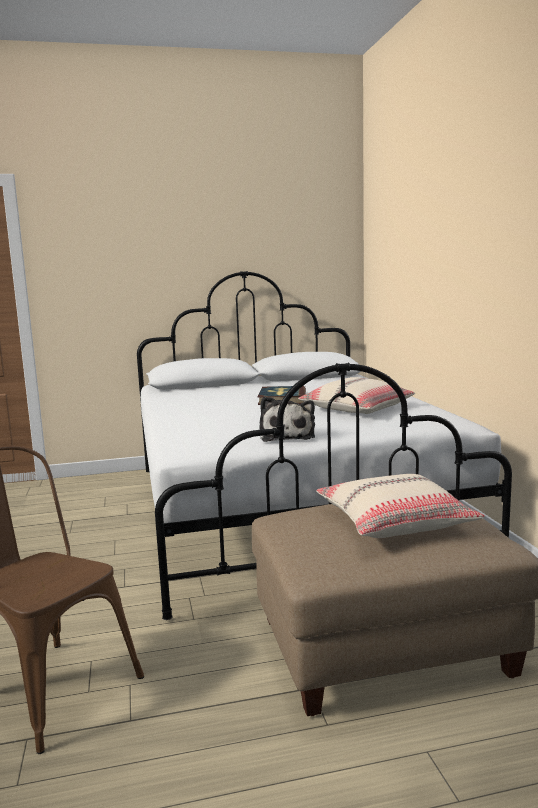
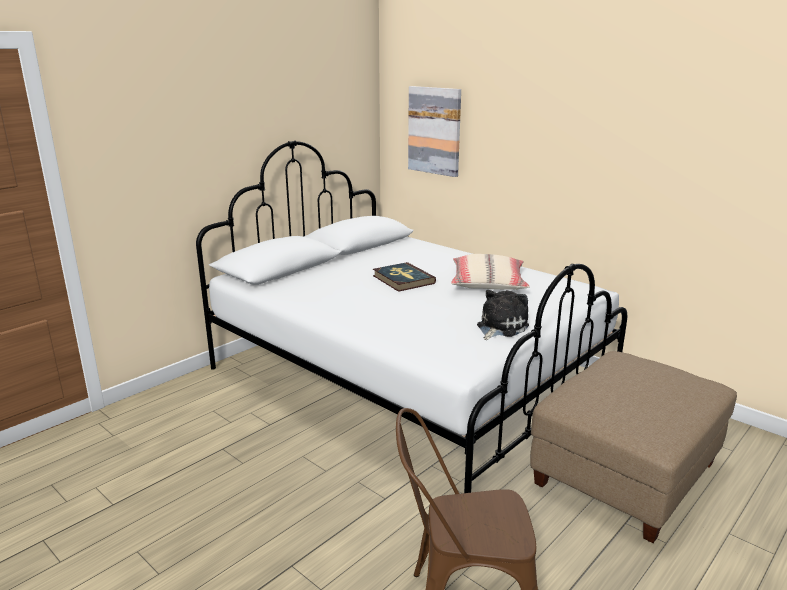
camera: 35 degrees left, 10 degrees up
(287, 436) = (500, 327): plush toy -> plush toy turned 105 degrees counterclockwise
(392, 262) = (434, 131): none -> picture
(395, 521) = (641, 385): beige pillow -> none

